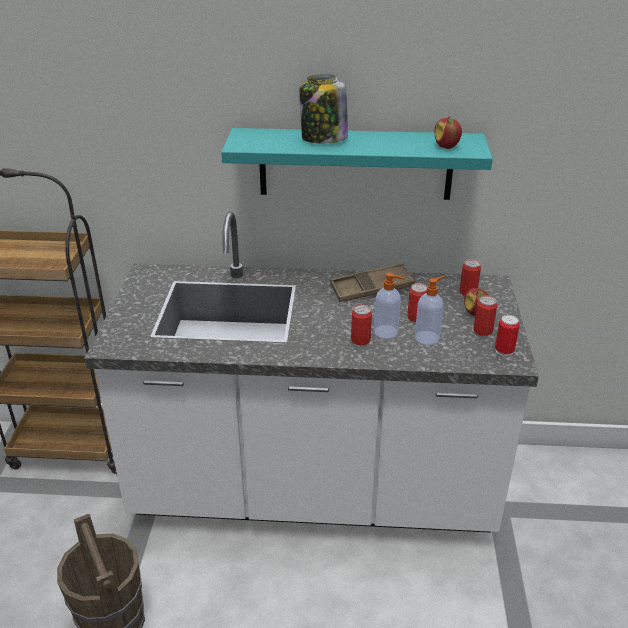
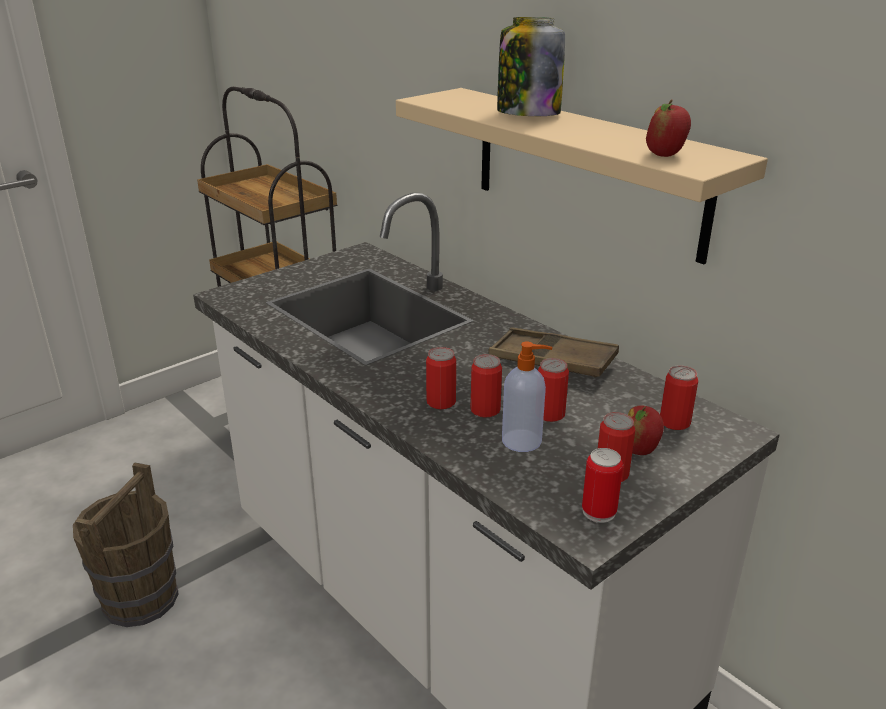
camera: 45 degrees right, 5 degrees down
(355, 164) = (586, 171): turquoise shelf -> beige shelf
(386, 332) = (485, 410): soap dispenser -> can

